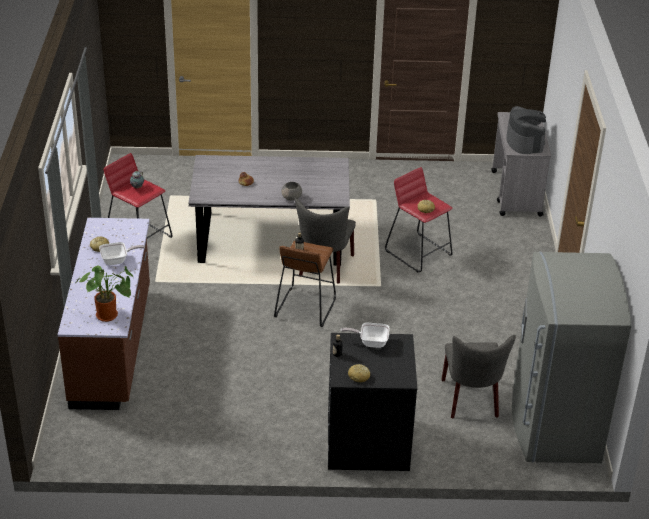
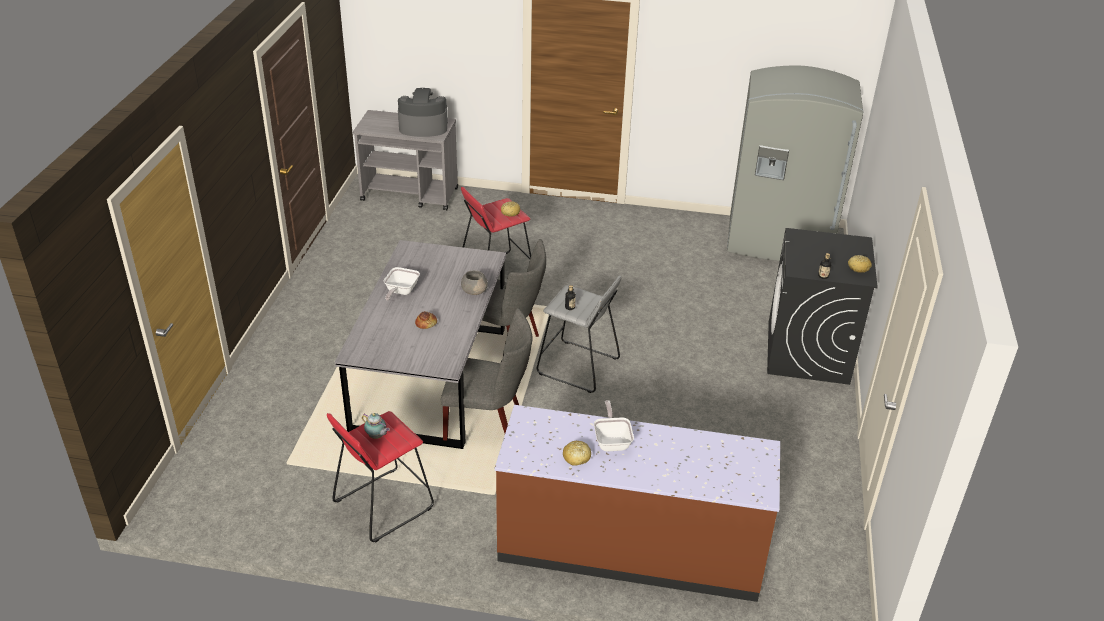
camera: 80 degrees left, 0 degrees up
(109, 315) = (737, 454): potted plant -> none
(305, 307) = (578, 367): brown stool -> grey stool
(370, 342) = (801, 253): frying pan -> frying pan (400, 292)
(471, 401) = (745, 279): grey chair -> grey chair (488, 424)

